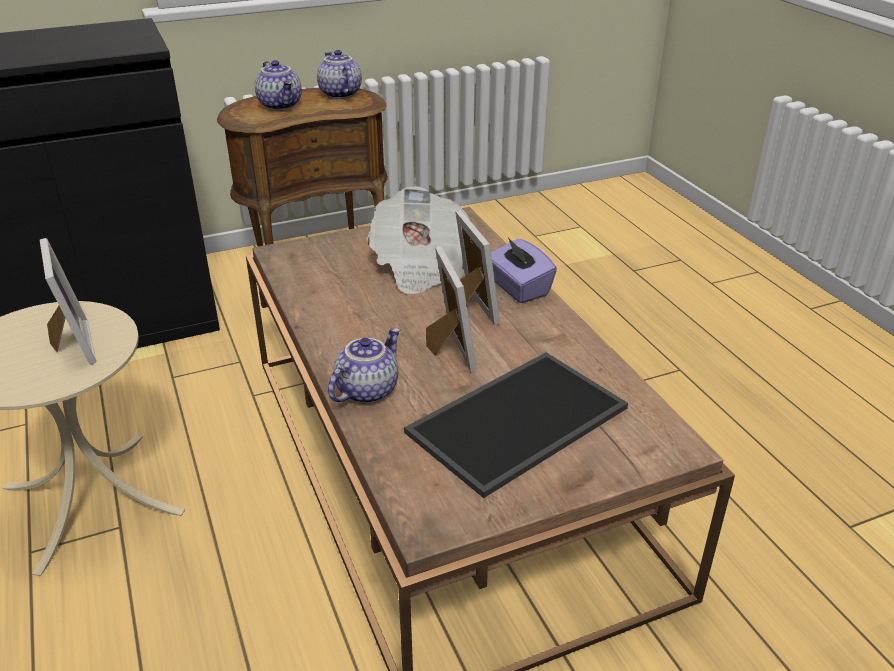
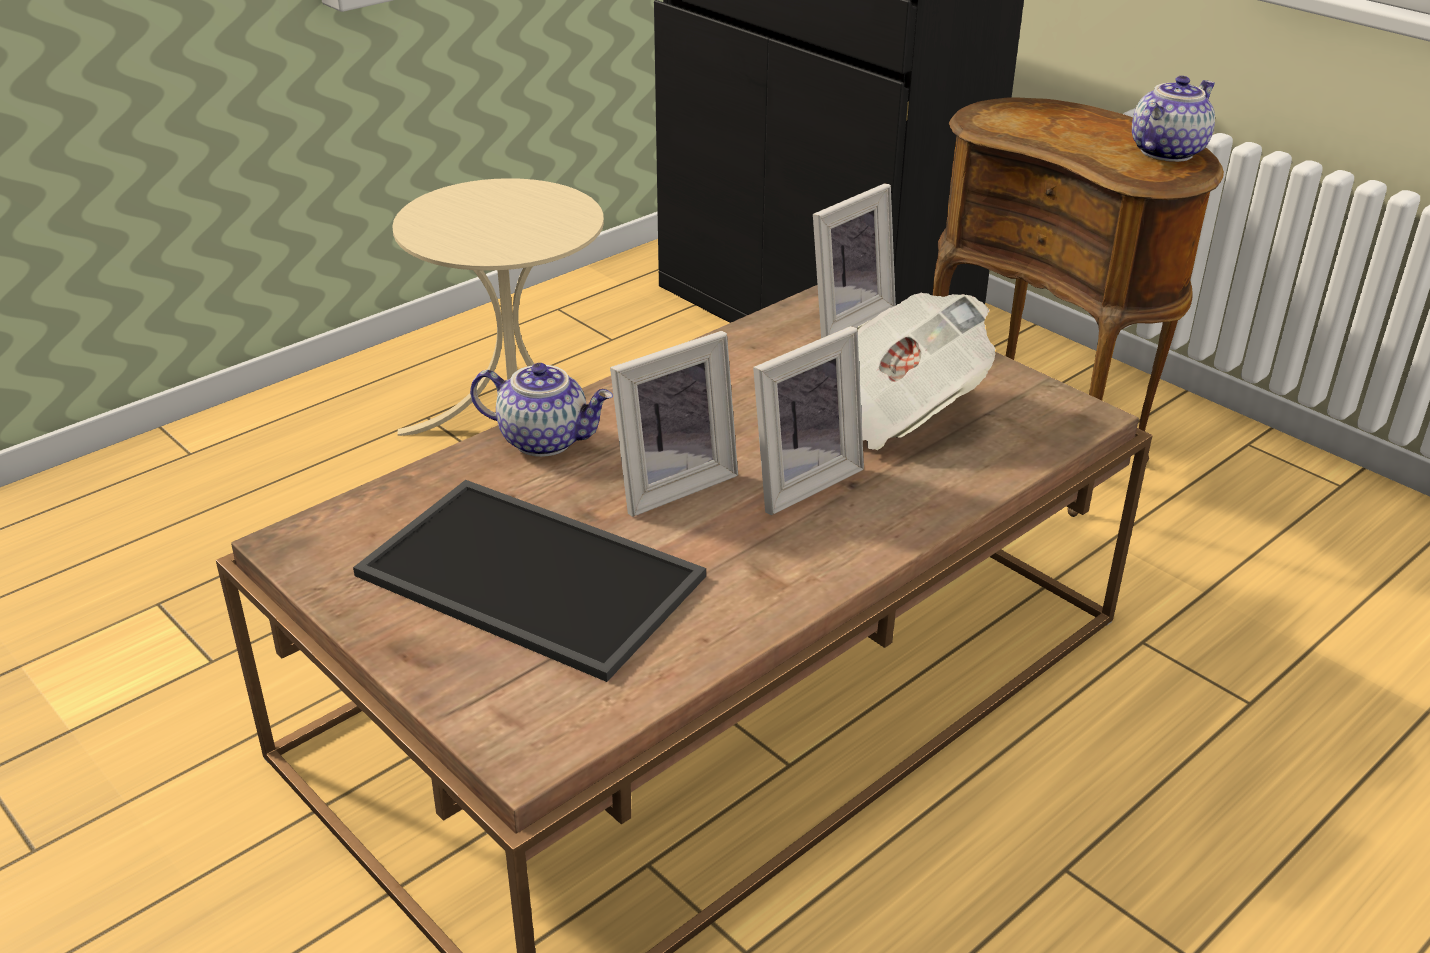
camera: 70 degrees right, 0 degrees up
(71, 346) = (510, 230): picture frame -> picture frame (844, 318)
(281, 105) = (1064, 125): teapot -> none
(518, 288) = (896, 516): purple tissue box -> none

